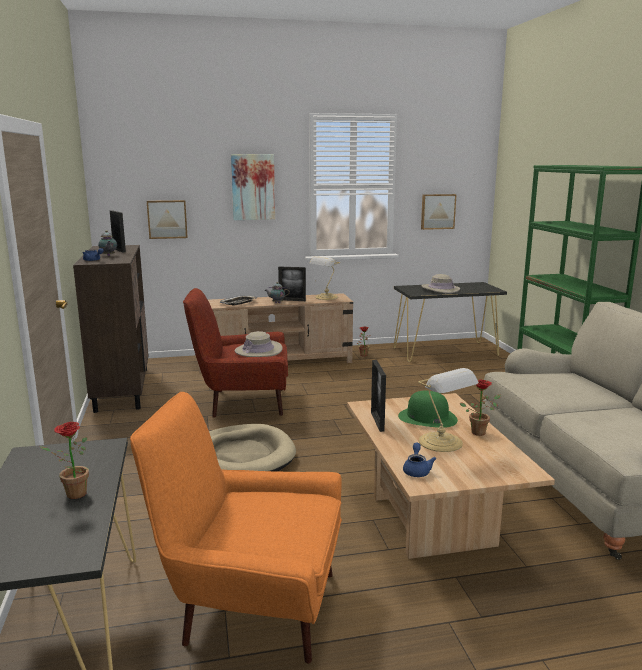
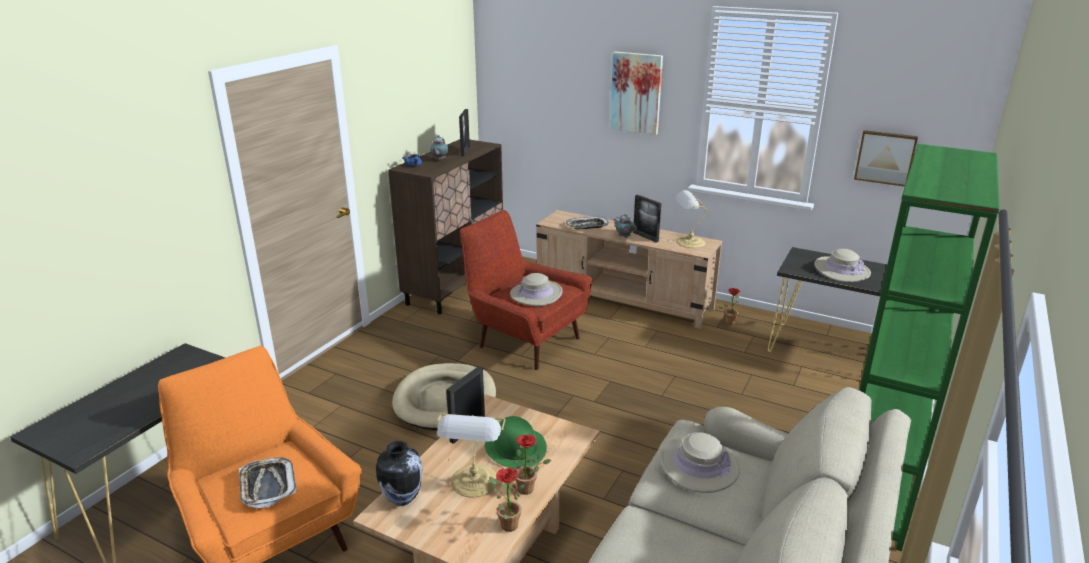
camera: 40 degrees right, 10 degrees up
(72, 494) = (147, 401): potted plant -> potted plant (506, 524)
(167, 219) = (545, 117): picture -> none
(281, 519) = (267, 486): none -> tray
(417, 470) = (402, 499): blue teapot -> vase
(545, 383) = (698, 465): none -> beige hat

